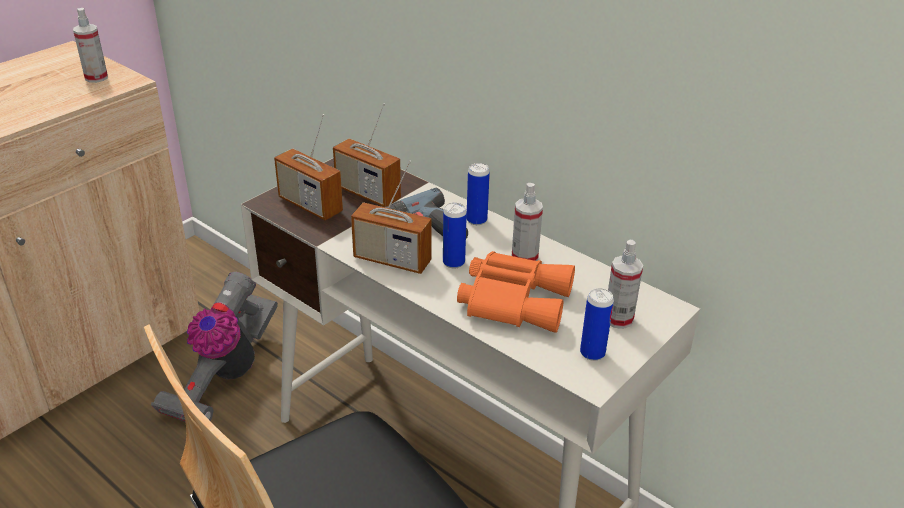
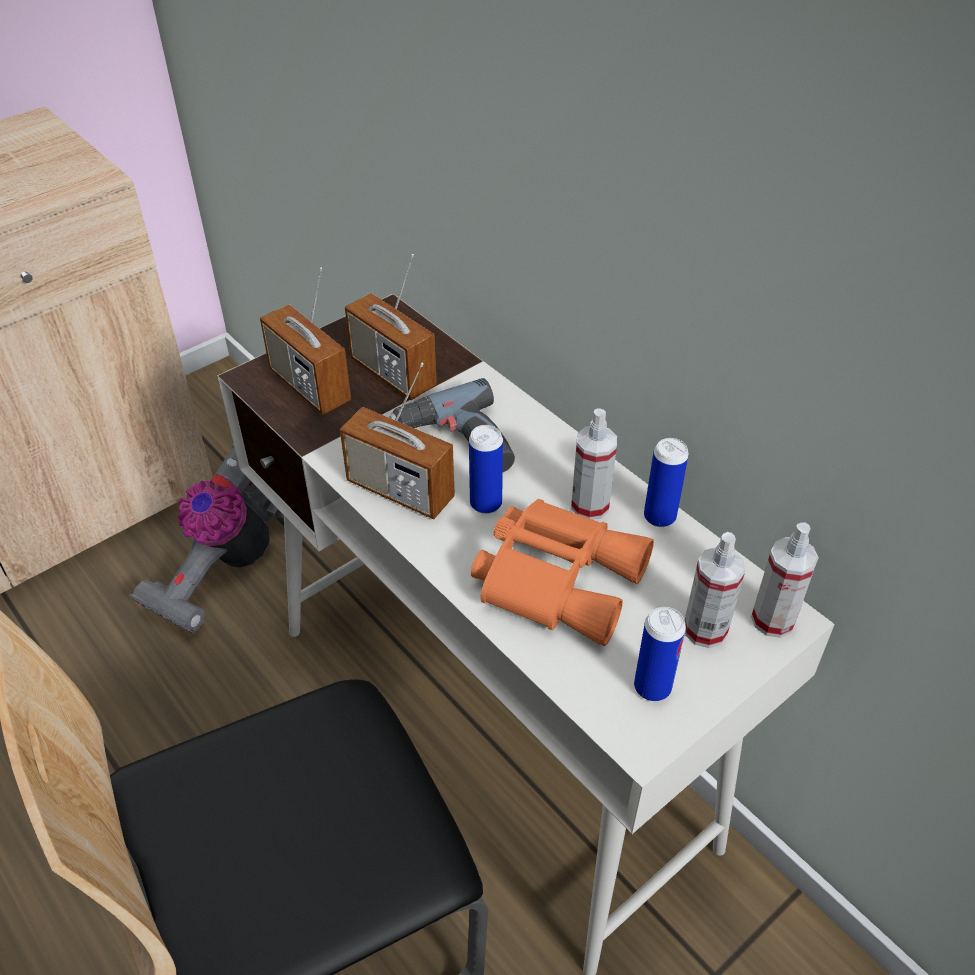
camera: 10 degrees right, 10 degrees up
(96, 78) = (57, 169): spray bottle -> spray bottle (773, 620)
(476, 220) = (535, 433): can -> can (659, 517)

